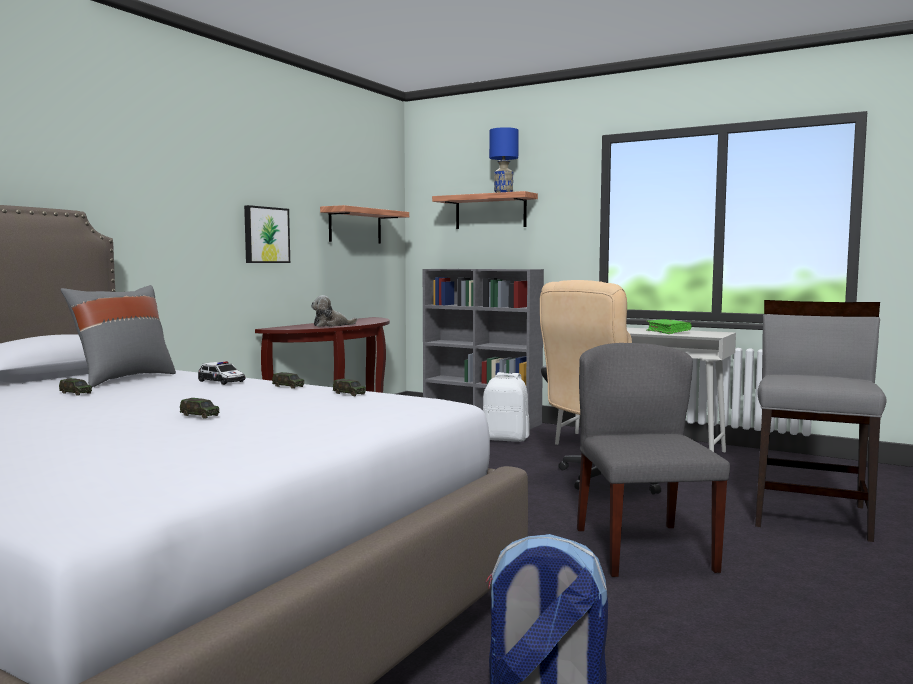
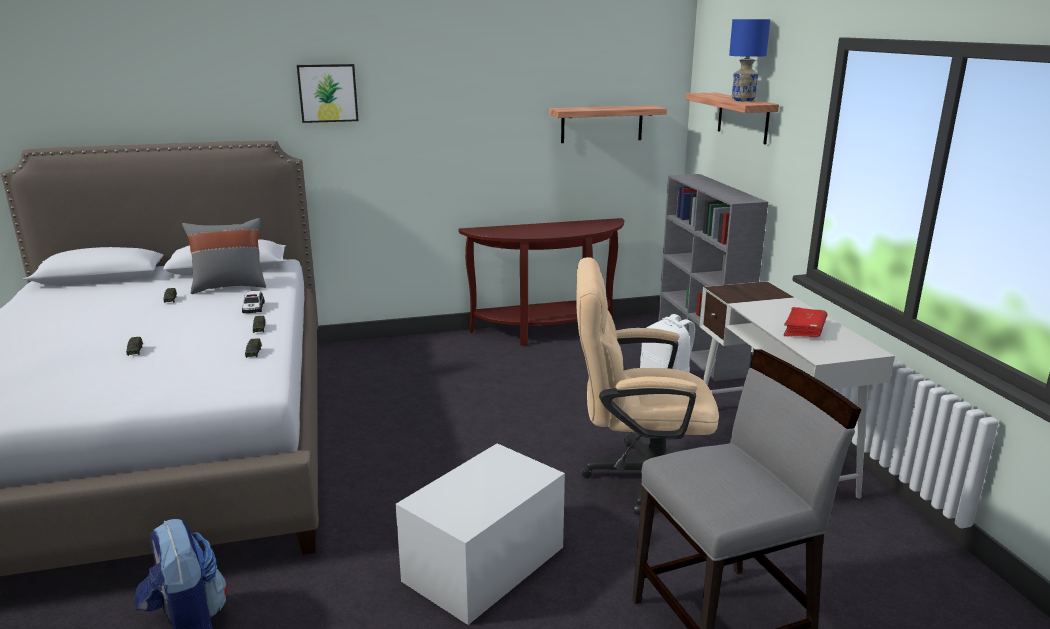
camera: 45 degrees right, 15 degrees up
(265, 235) = (475, 142): picture -> picture (328, 93)
(331, 325) = (526, 233): plush toy -> none
(642, 549) = (484, 563): grey chair -> white storage box
(668, 332) = (804, 330): green book -> red book

